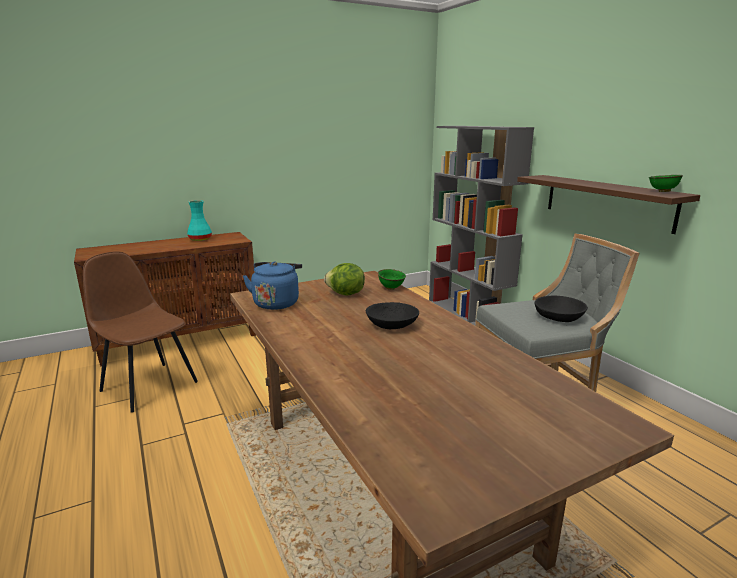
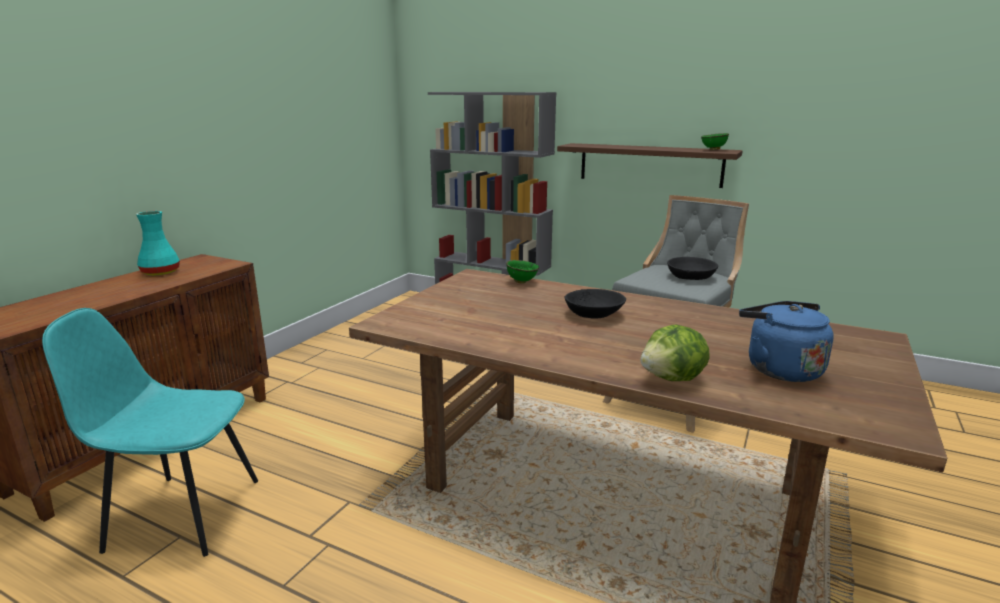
camera: 35 degrees left, 0 degrees up
(148, 385) = (181, 514): brown chair -> turquoise chair
(276, 303) = (433, 323): blue kettle -> blue kettle (779, 369)
(345, 294) = (489, 297): lettuce -> lettuce (673, 379)

